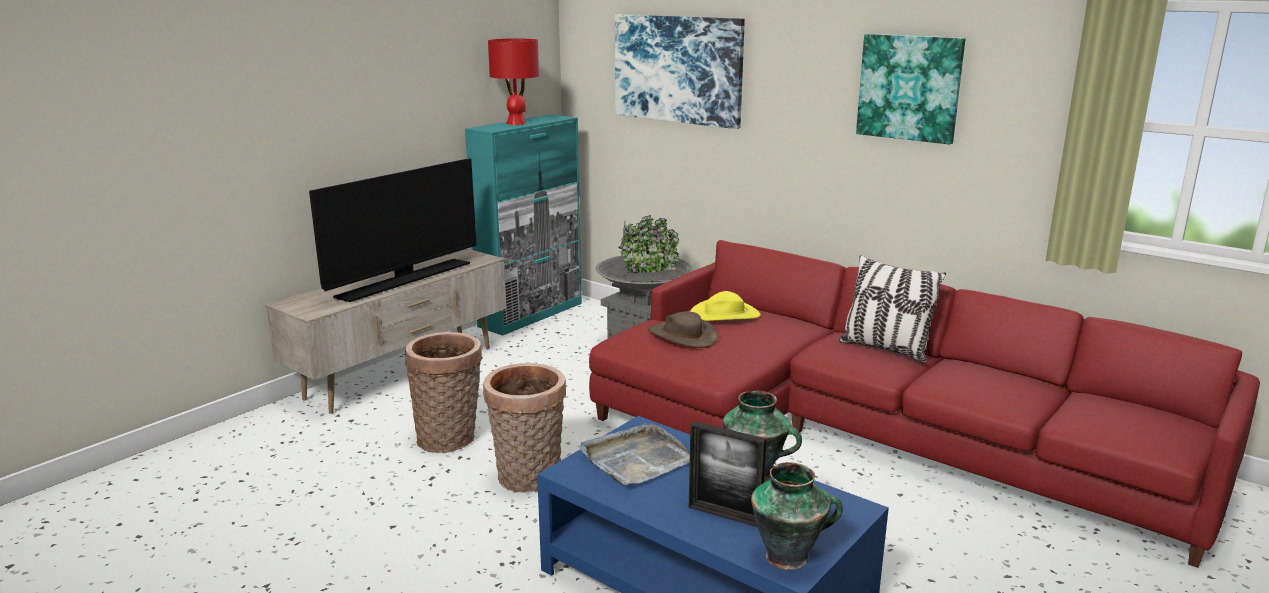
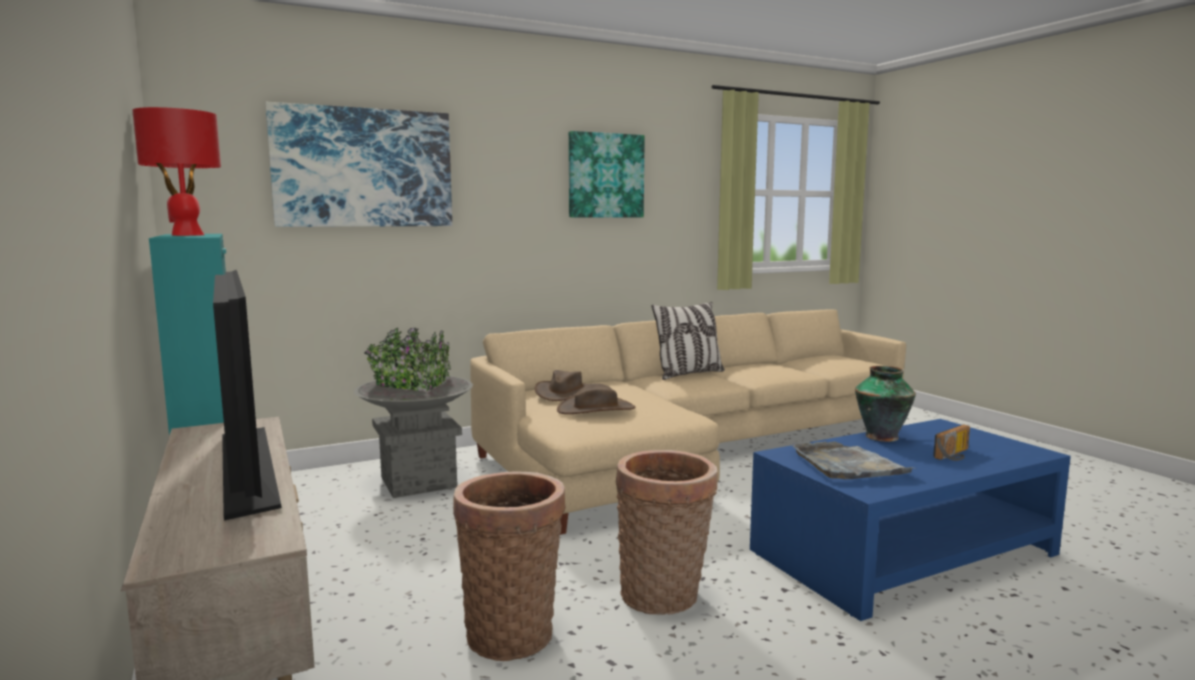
camera: 65 degrees left, 10 degrees down
(724, 315) = (565, 392): yellow hat -> brown hat
(724, 515) = (955, 455): picture frame -> radio
(789, 557) = (1017, 450): vase -> none
(864, 433) = (688, 450): red sofa -> beige sofa

